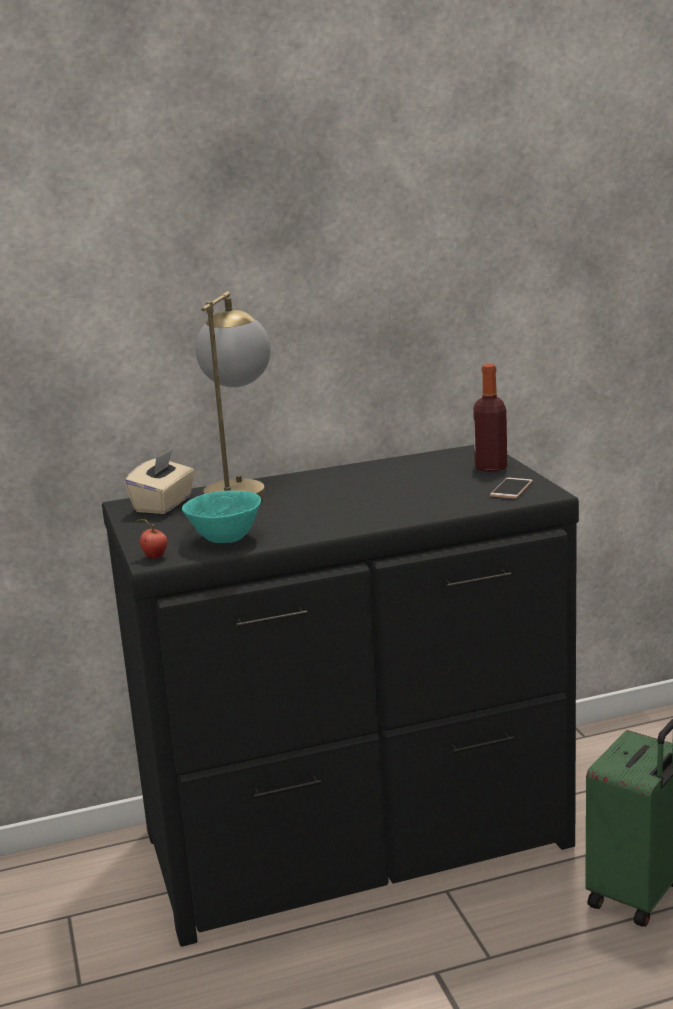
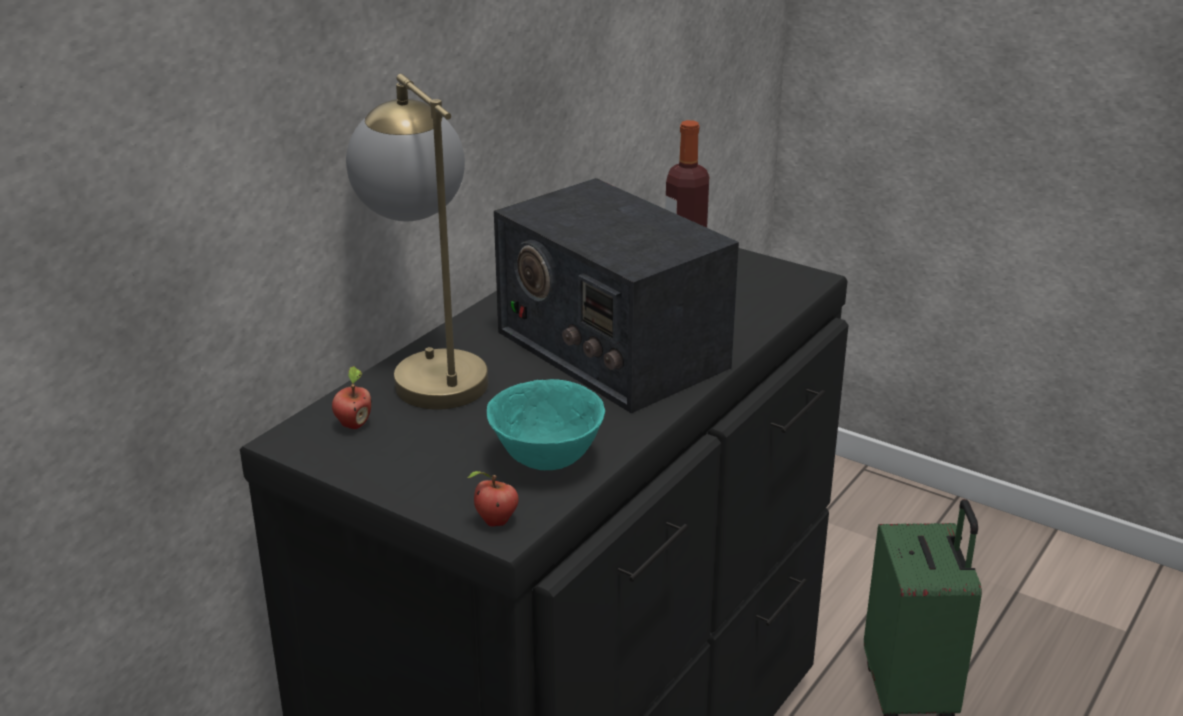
camera: 40 degrees left, 10 degrees up
(164, 504) = (353, 424): beige tissue box -> apple
(353, 502) = (610, 349): none -> radio
(511, 489) = (760, 281): phone -> none

